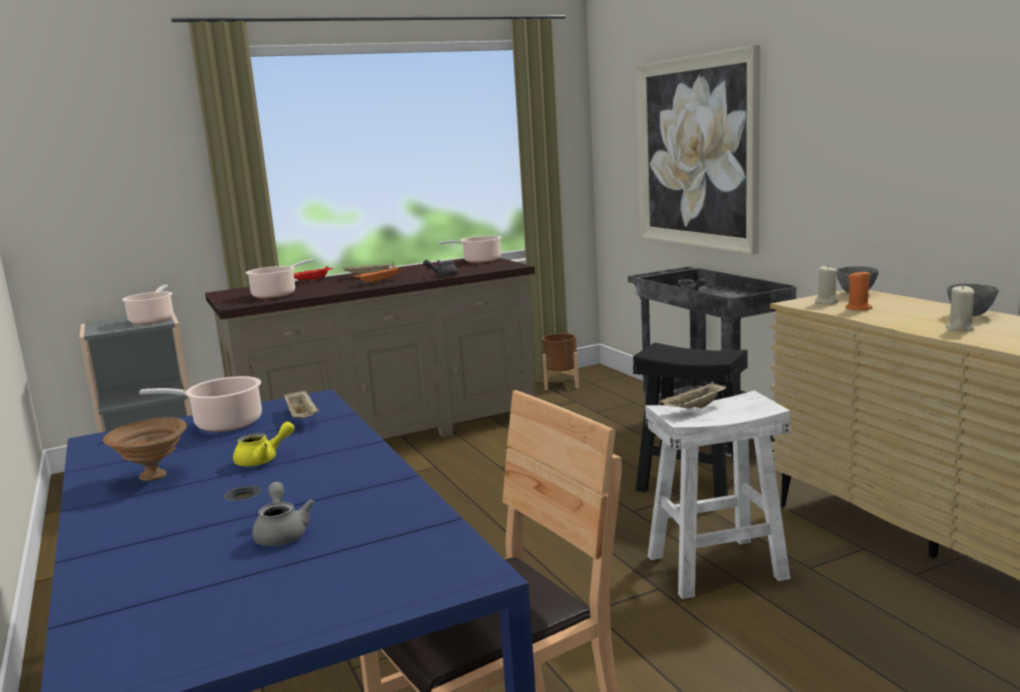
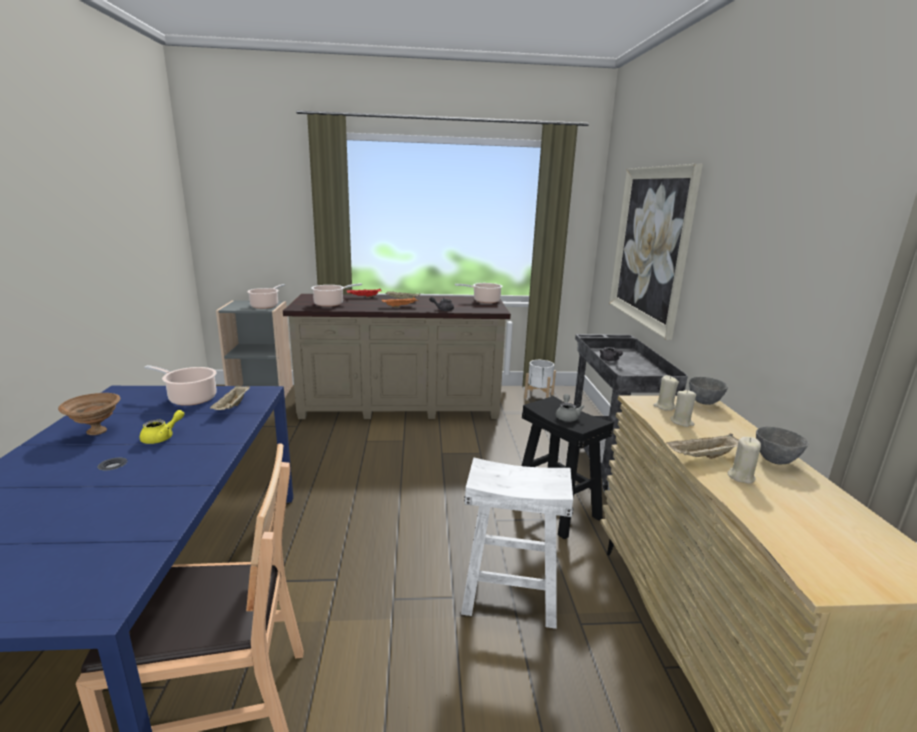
camera: 20 degrees right, 5 degrees up
(263, 460) = (162, 437): yellow teapot -> yellow teapot turned 45 degrees counterclockwise
(282, 533) = (74, 511): grey teapot -> grey teapot (567, 416)
(561, 384) = (538, 396): brown planter -> white planter
(694, 408) = (505, 472): beige tray -> beige tray (703, 457)
(858, 308) = (681, 422): orange candle -> beige candle

